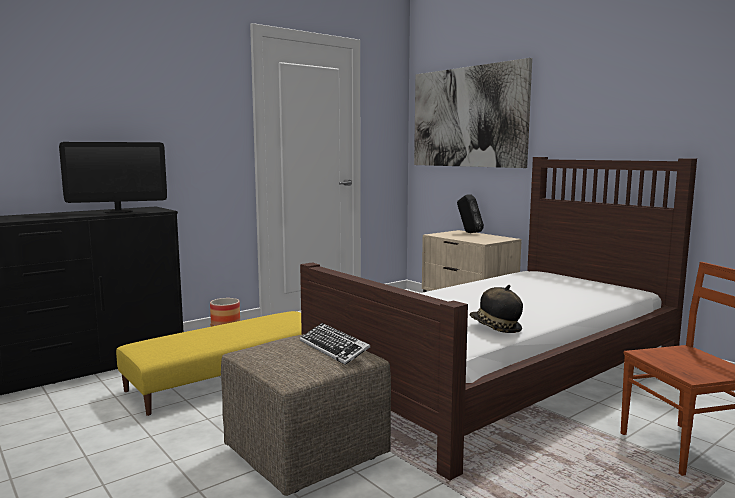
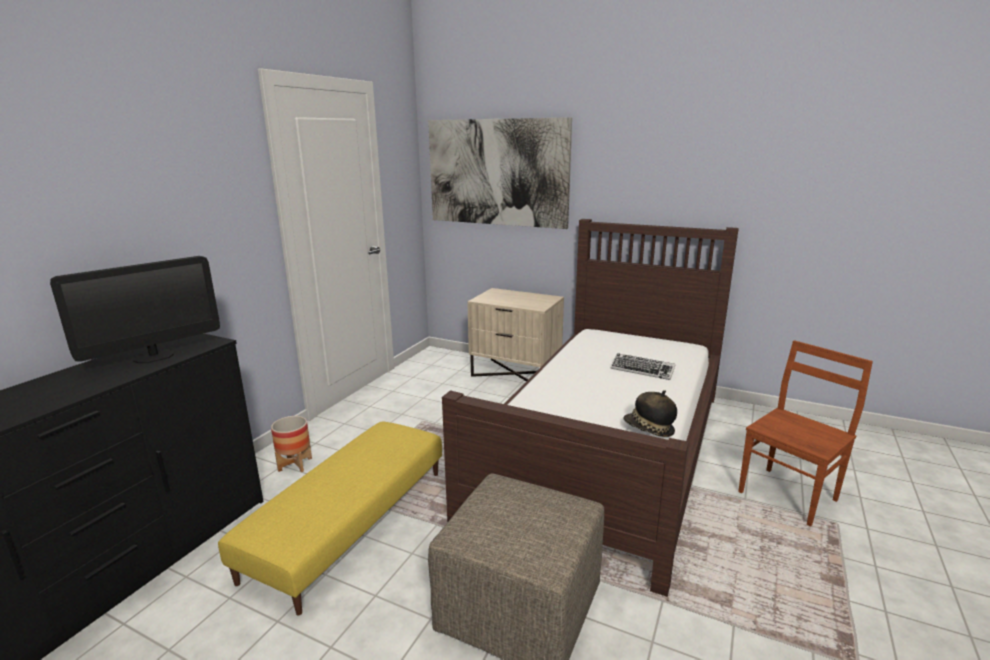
camera: 25 degrees left, 10 degrees up
(334, 349) = (546, 504): keyboard -> keyboard (642, 370)
(468, 232) = (507, 292): black speaker -> none

